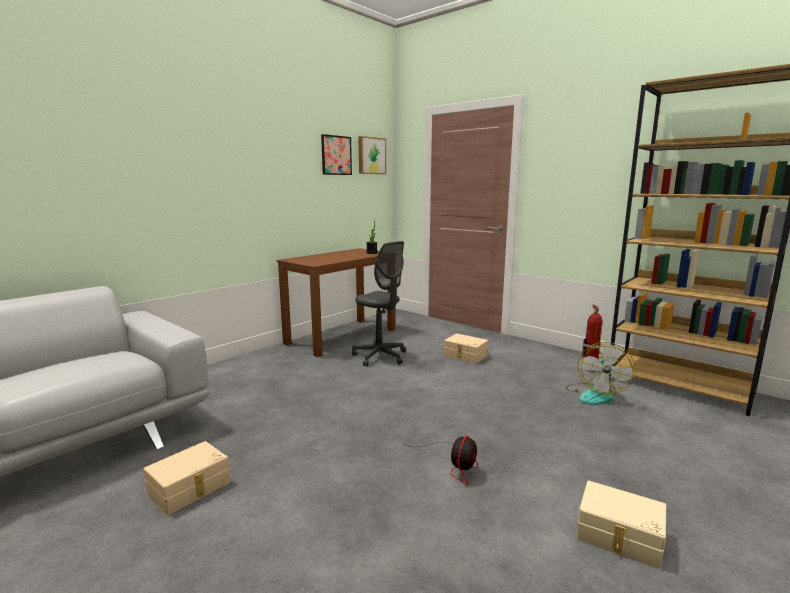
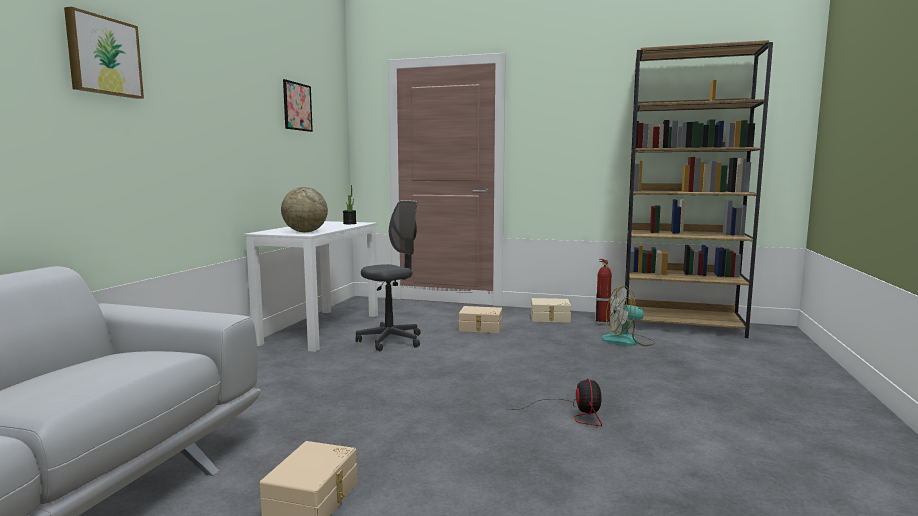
camera: 25 degrees left, 5 degrees down
(319, 261) = (305, 232): none -> globe
(342, 336) = (321, 328): brown desk -> white desk
(371, 156) = (328, 111): picture -> picture (103, 56)
(380, 356) = (391, 341): grey office chair -> grey office chair turned 60 degrees counterclockwise
(595, 395) = (628, 341): fan -> fan turned 90 degrees clockwise
(619, 537) = (748, 433): beige storage box -> beige storage box (550, 318)

